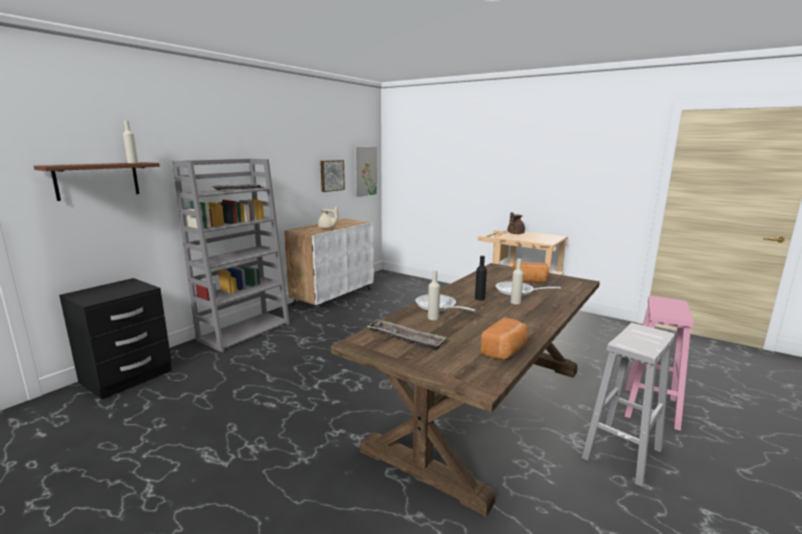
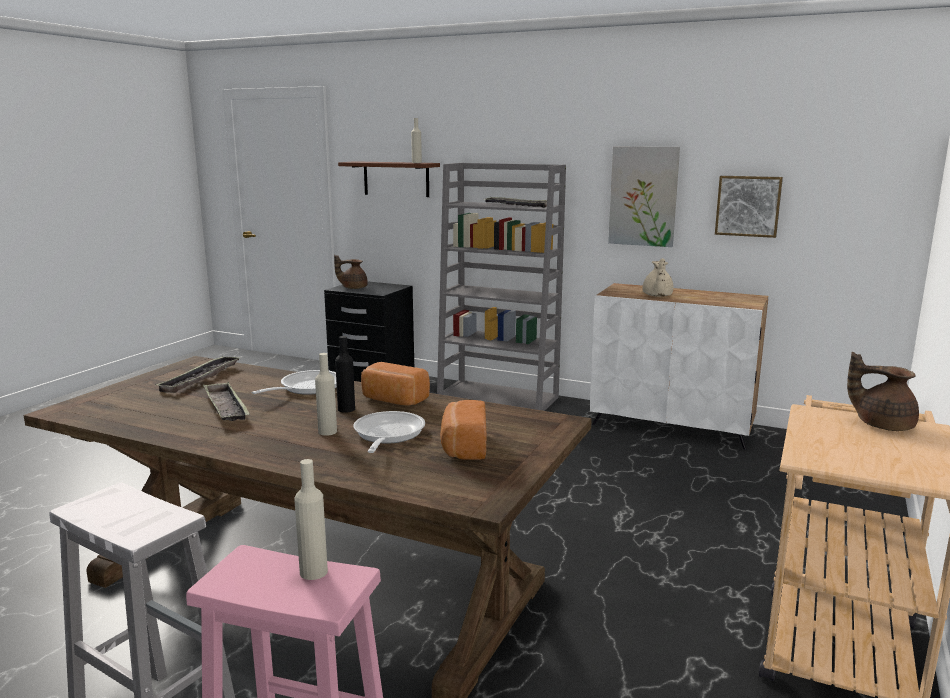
camera: 80 degrees right, 0 degrees up
(100, 296) = (353, 288): none -> brown teapot
(364, 171) = (862, 206): picture -> picture (643, 196)
(433, 318) = (263, 387): beige bottle -> beige bottle (313, 572)
(476, 326) = (226, 407): none -> tray
(505, 351) = (138, 421): bread -> bread (393, 400)

